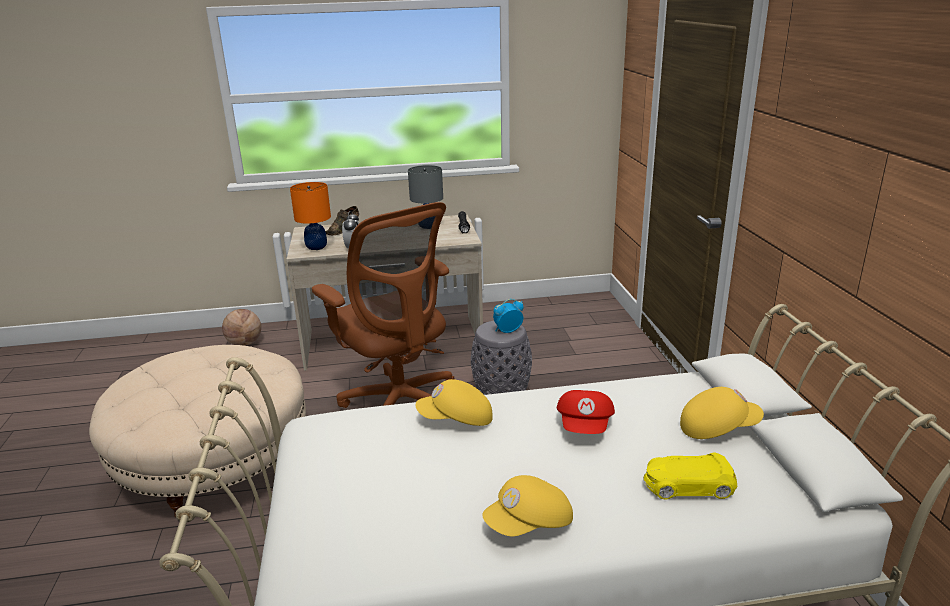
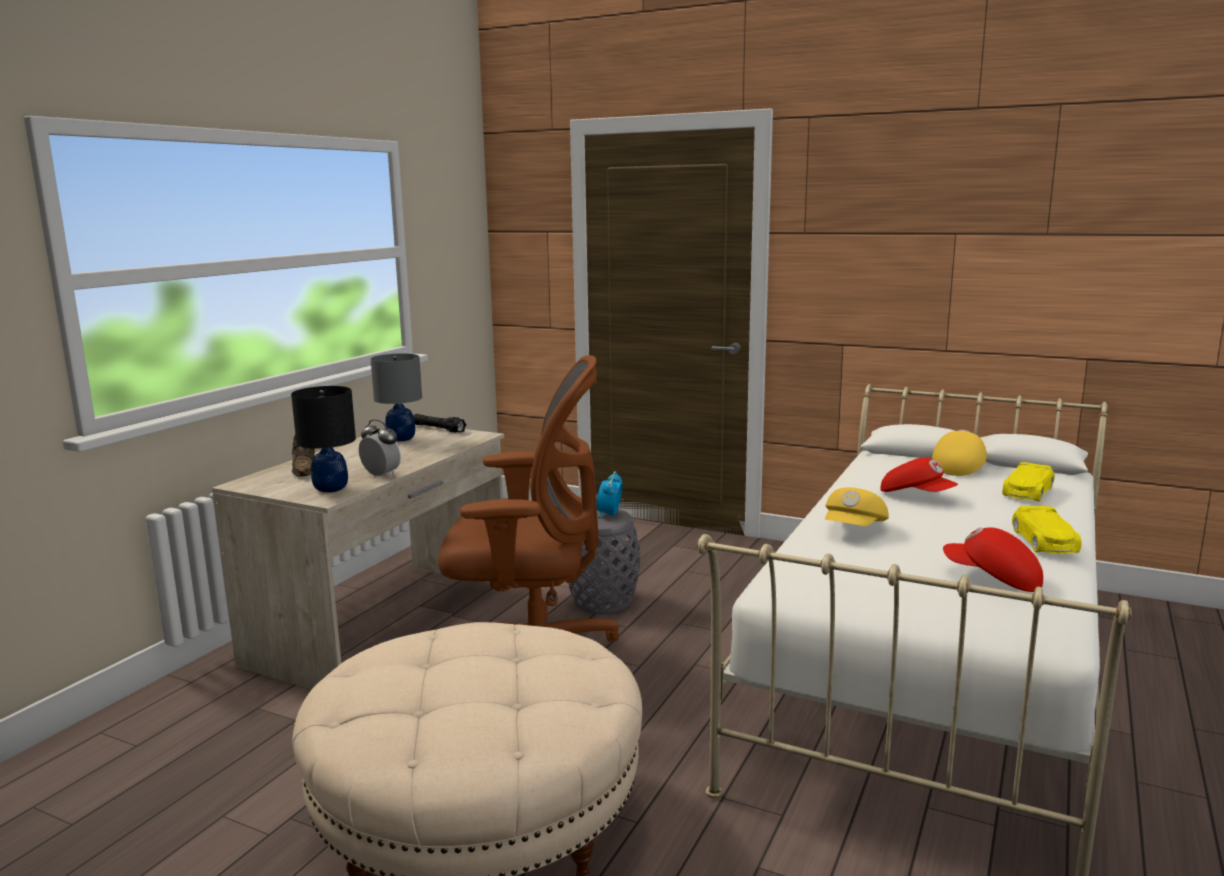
camera: 55 degrees left, 10 degrees down
(245, 343) = (162, 726): basketball -> none
(315, 248) = (331, 490): orange table lamp -> black table lamp
(398, 513) = (992, 579): none -> red cap
(529, 524) = (1044, 541): yellow cap -> yellow toy car

